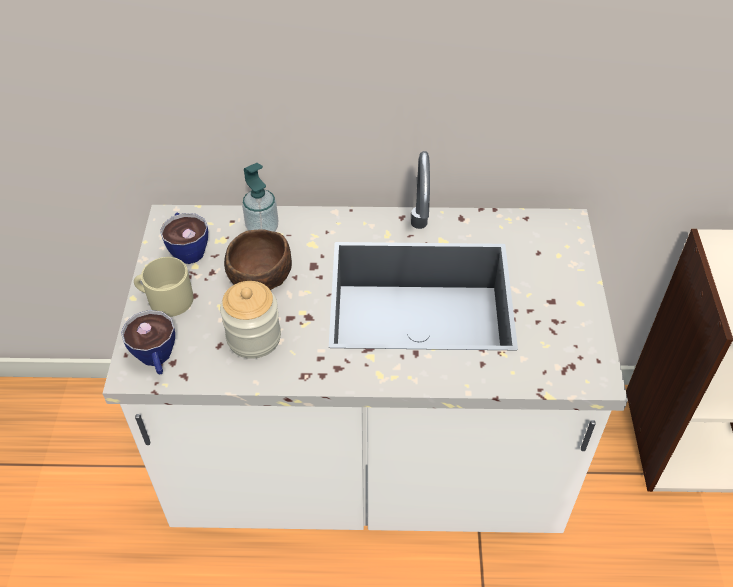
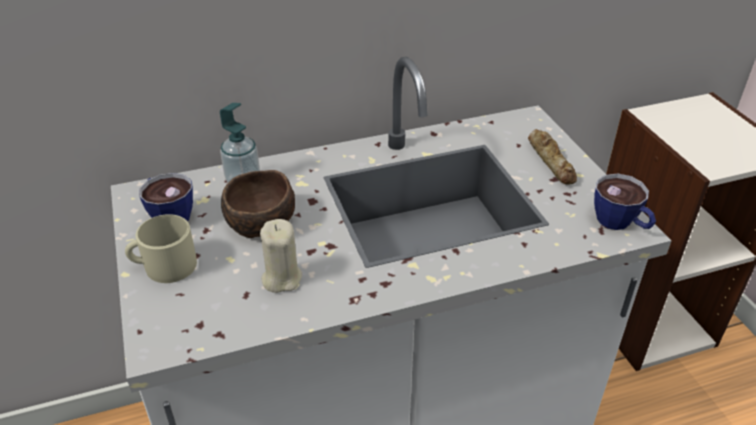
camera: 20 degrees left, 10 degrees down
(157, 359) = (179, 326): cup -> cup (620, 224)
(254, 338) = (281, 278): jar -> beige candle
(561, 280) = (551, 161): none -> bread

